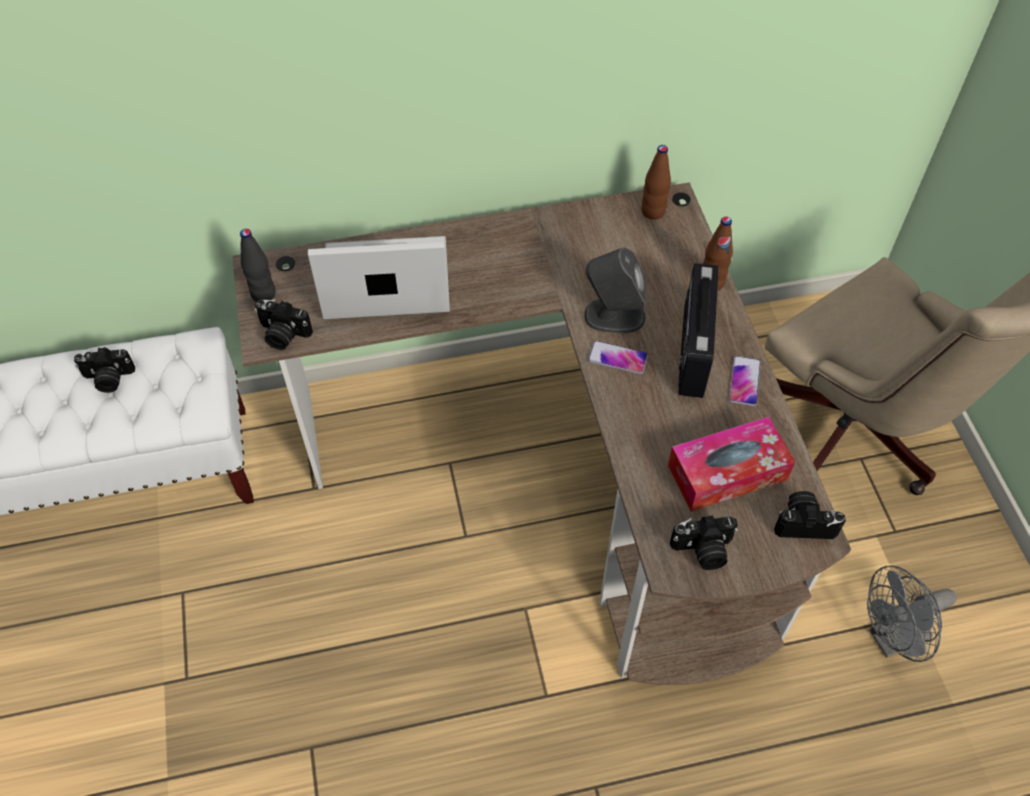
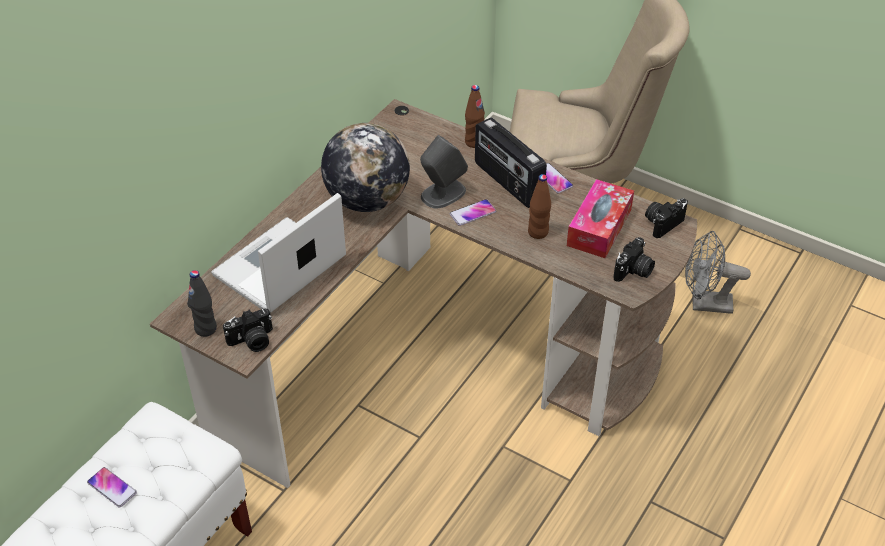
camera: 45 degrees left, 10 degrees down
(108, 379) = (112, 487): camera -> phone
(536, 271) = (367, 200): none -> globe
(653, 212) = (394, 126): brown bottle -> brown bottle (538, 232)
(891, 639) = (704, 304): grey fan -> grey fan turned 75 degrees clockwise

